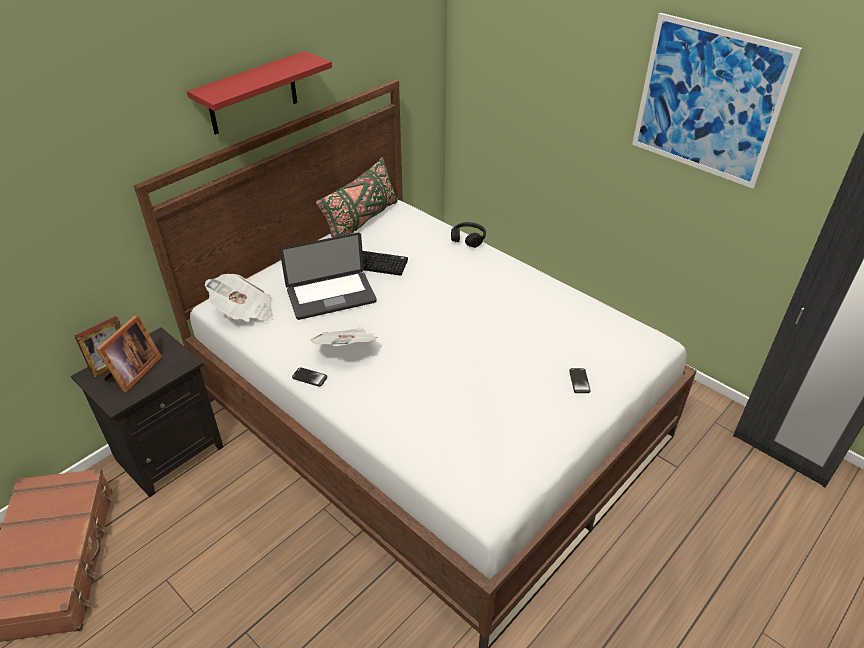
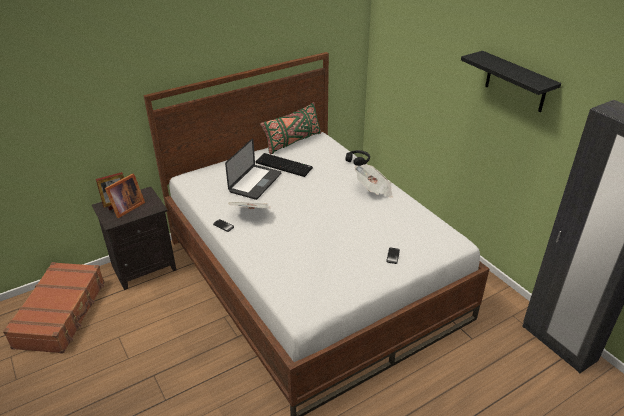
camera: 15 degrees right, 5 degrees down
(244, 312) = (200, 184): newspaper -> newspaper (374, 190)
(252, 94) = (226, 50): red shelf -> none
(331, 296) = (255, 183): laptop -> laptop turned 60 degrees counterclockwise
(708, 101) = (515, 82): picture -> black shelf

